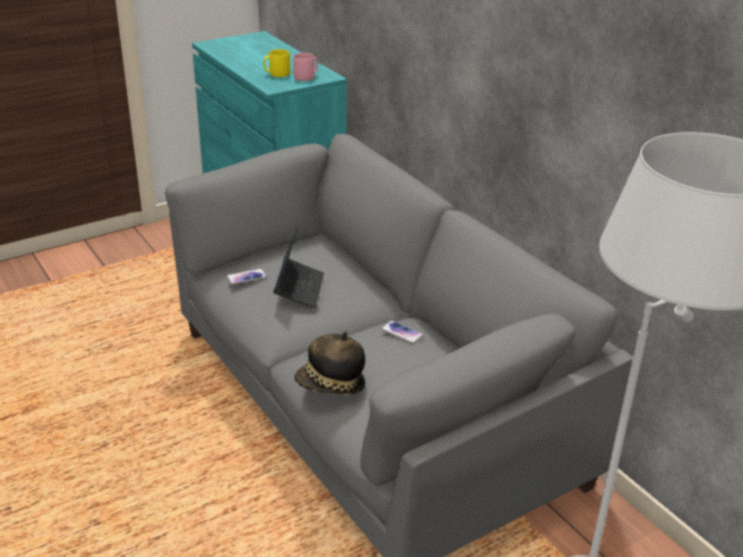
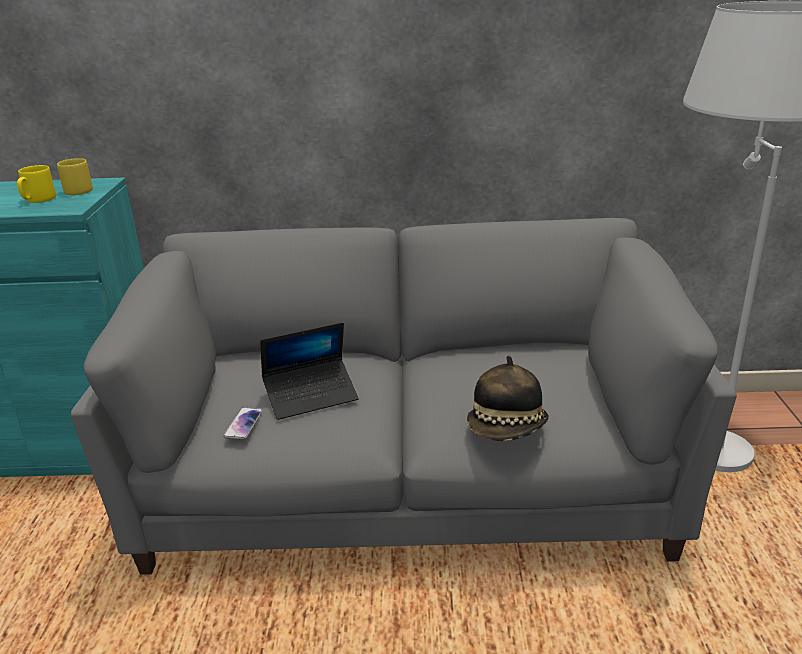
camera: 55 degrees left, 5 degrees down
(299, 289) = (311, 396): laptop -> laptop turned 120 degrees clockwise
(306, 77) = (80, 190): pink mug -> yellow mug
(402, 333) = (453, 363): phone -> none

